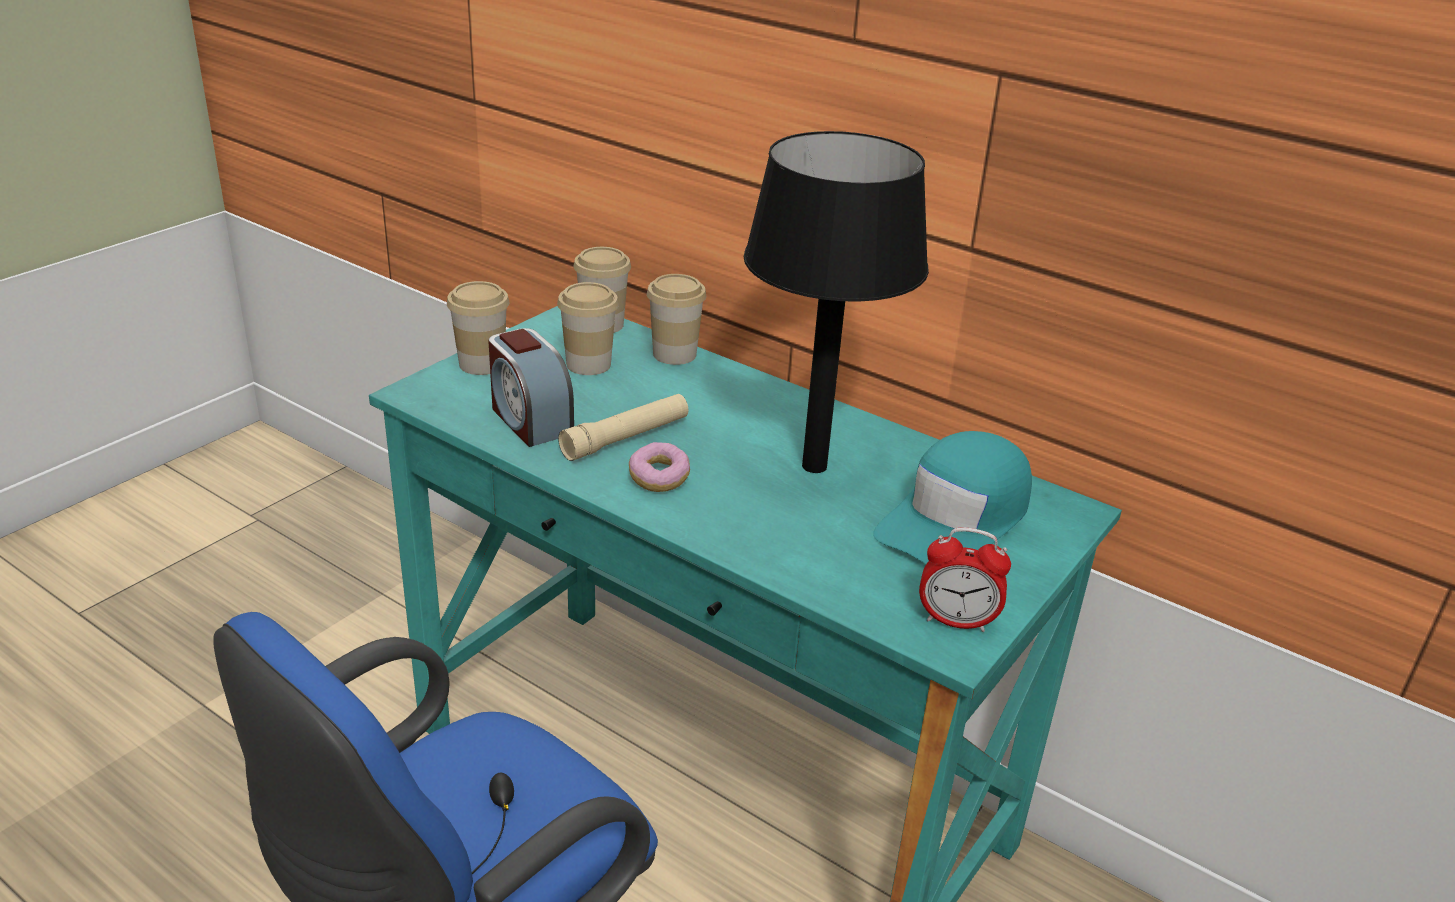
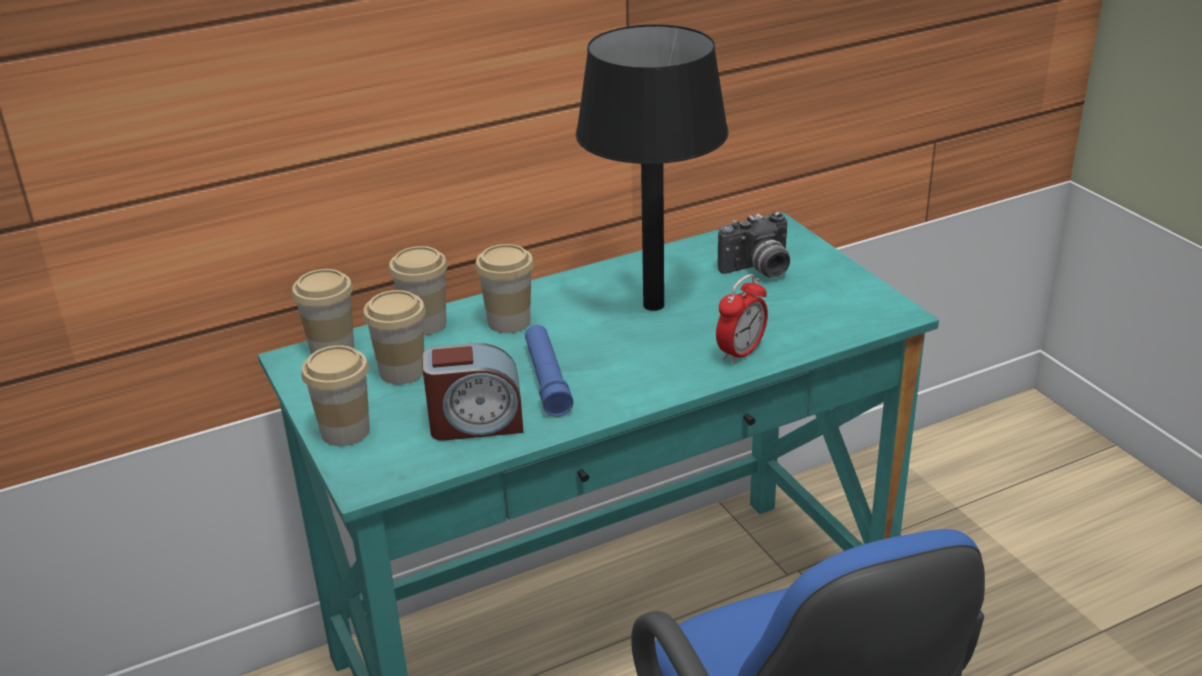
camera: 60 degrees left, 0 degrees up
(626, 438) = (547, 379): beige flashlight -> blue flashlight
(658, 479) = (622, 378): donut -> none
(712, 393) = (509, 322): none -> cup
(956, 519) = (758, 270): turquoise cap -> camera
(956, 621) = (871, 304): alarm clock -> alarm clock (741, 352)

